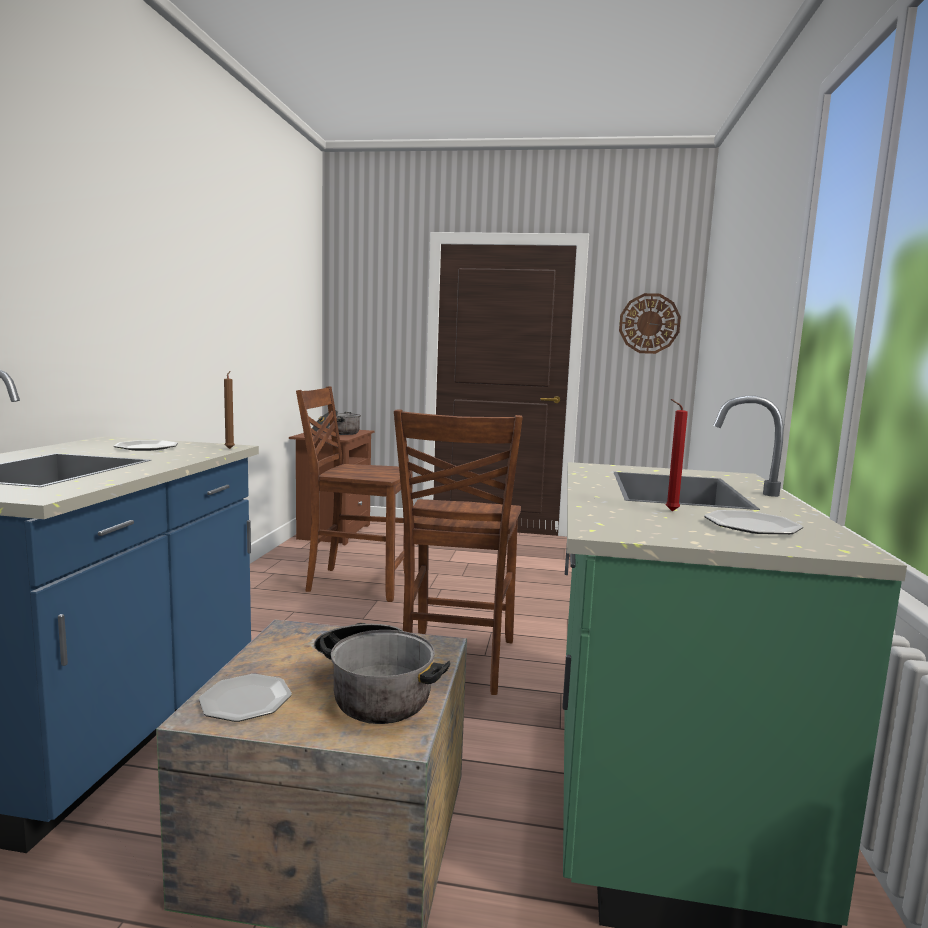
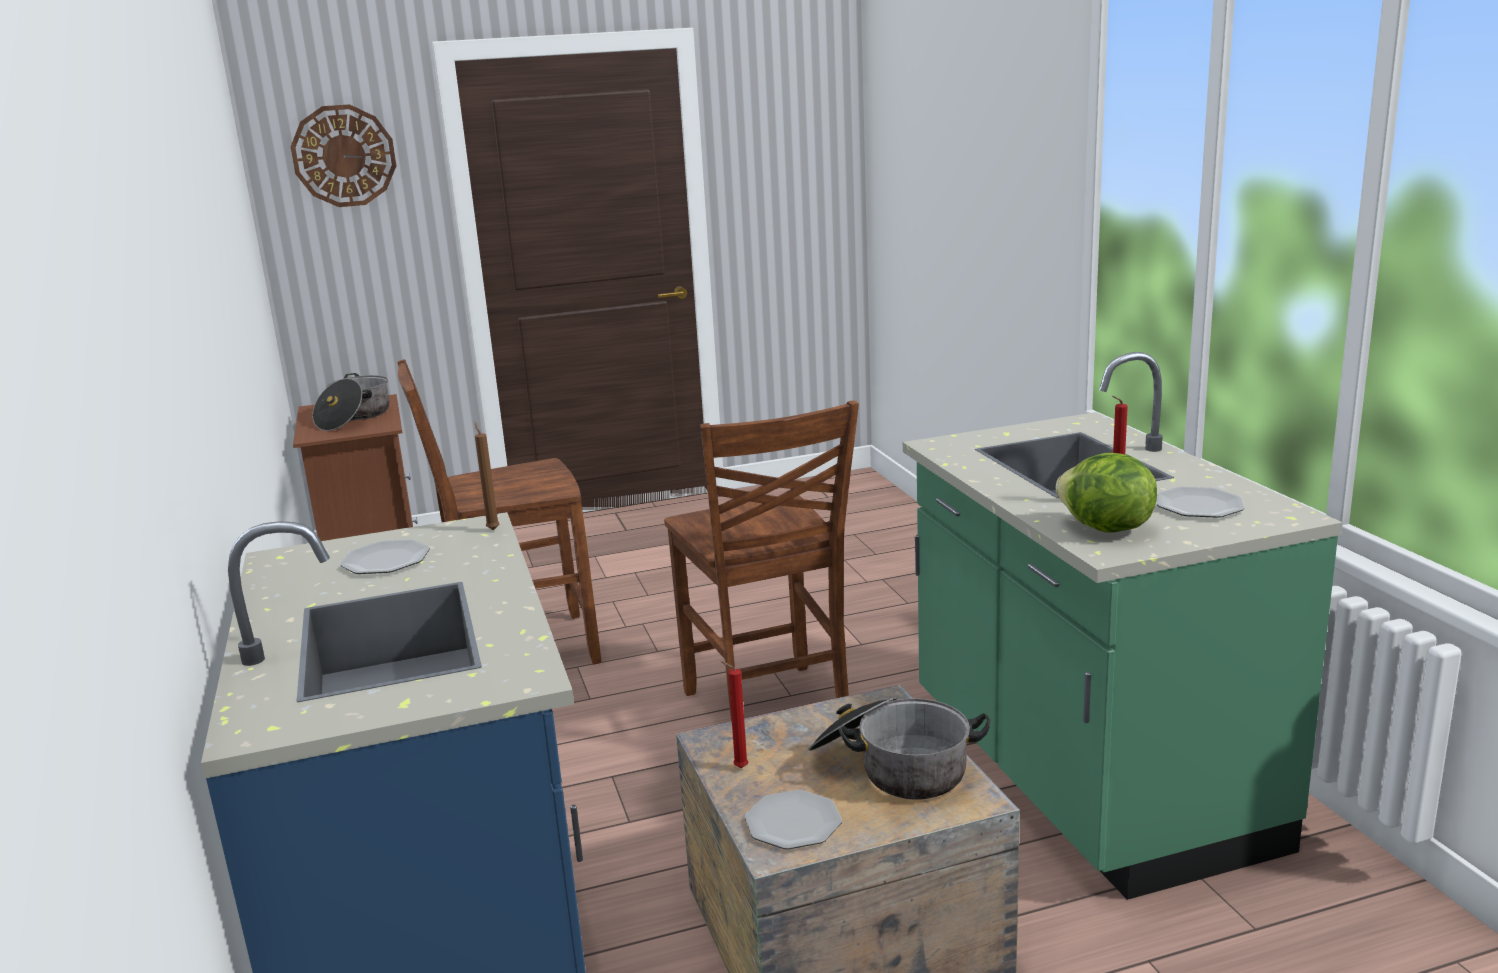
camera: 25 degrees left, 10 degrees up
(274, 652) = (738, 768): none -> red candle
(628, 520) = (1105, 529): none -> lettuce
(649, 323) = (796, 159): wall clock -> wall clock (344, 156)

